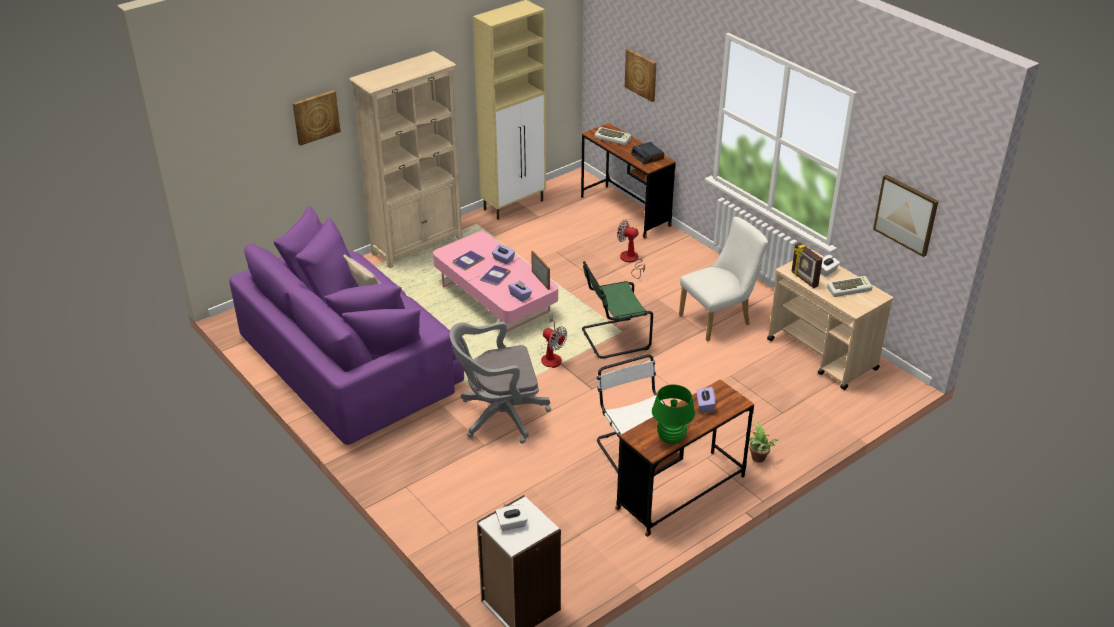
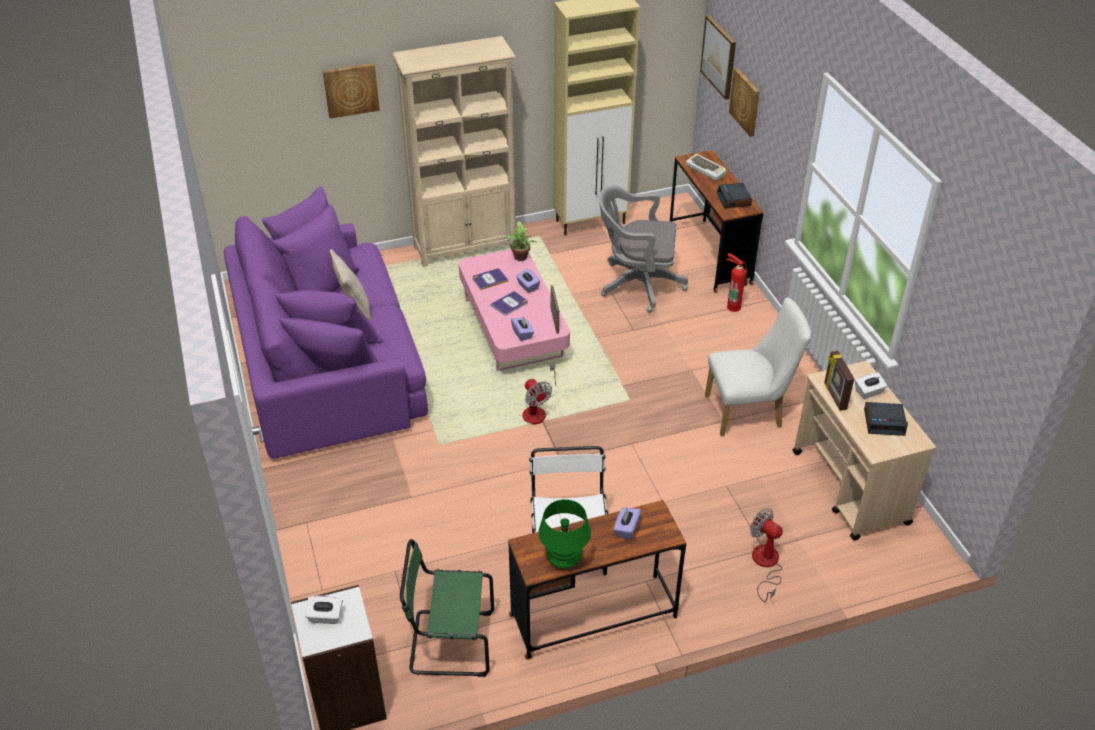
camera: 20 degrees right, 5 degrees up
(498, 416) = (444, 466): grey office chair -> grey office chair (637, 284)
(612, 339) = (615, 406): green chair -> green chair (448, 643)
(631, 261) = (685, 316): fan -> fan (765, 565)
(665, 245) = (733, 306): none -> fire extinguisher
(759, 459) = (705, 600): potted plant -> potted plant (520, 258)
(849, 289) = (884, 422): keyboard -> alarm clock
(906, 214) = (970, 350): picture -> picture (719, 56)

